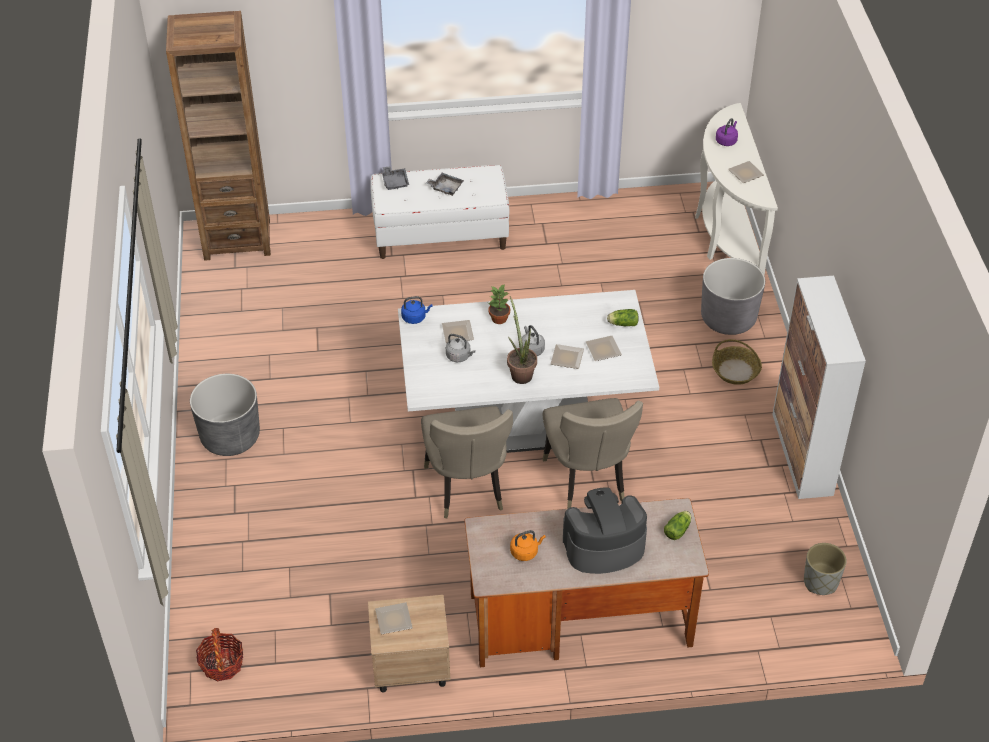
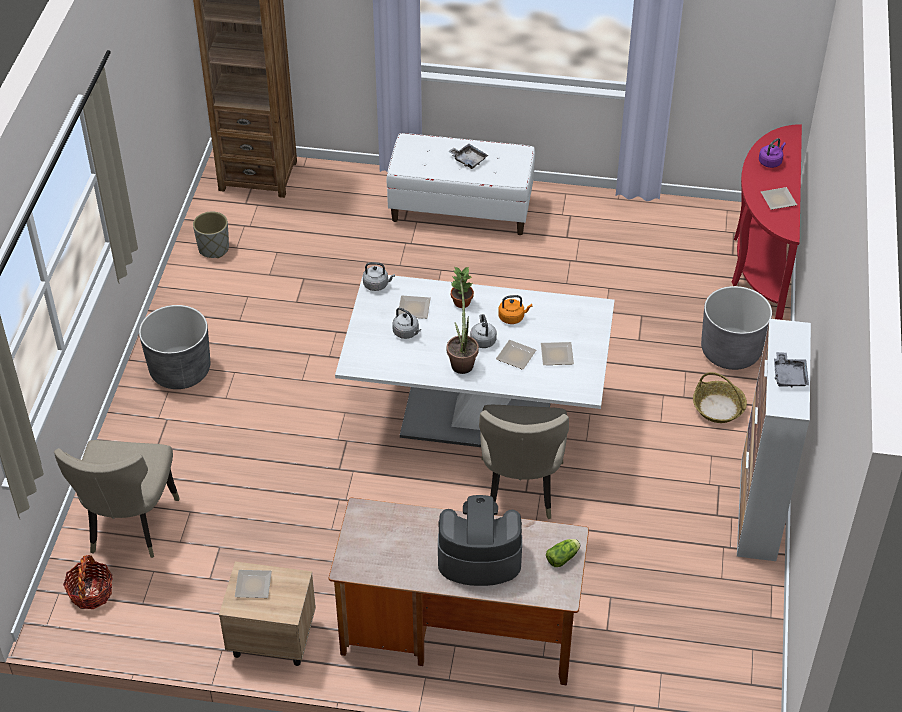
camera: 15 degrees right, 0 degrees up
(395, 182) = (419, 145): grey tray -> grey tray (789, 376)
(415, 317) = (377, 285): blue kettle -> grey kettle
(468, 489) = (394, 472): beige chair -> beige chair (129, 528)
(525, 552) = (397, 545): orange kettle -> orange kettle (512, 317)
(622, 323) = (587, 332): lettuce -> none
(725, 235) = (760, 263): white console table -> red console table
(820, 582) = (728, 649): grey planter -> grey planter (213, 249)

